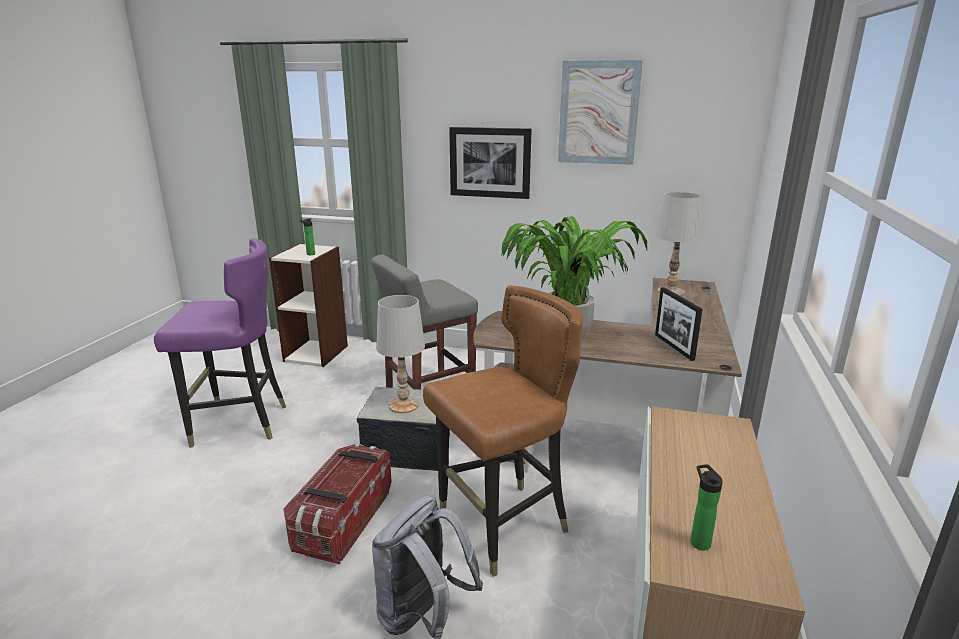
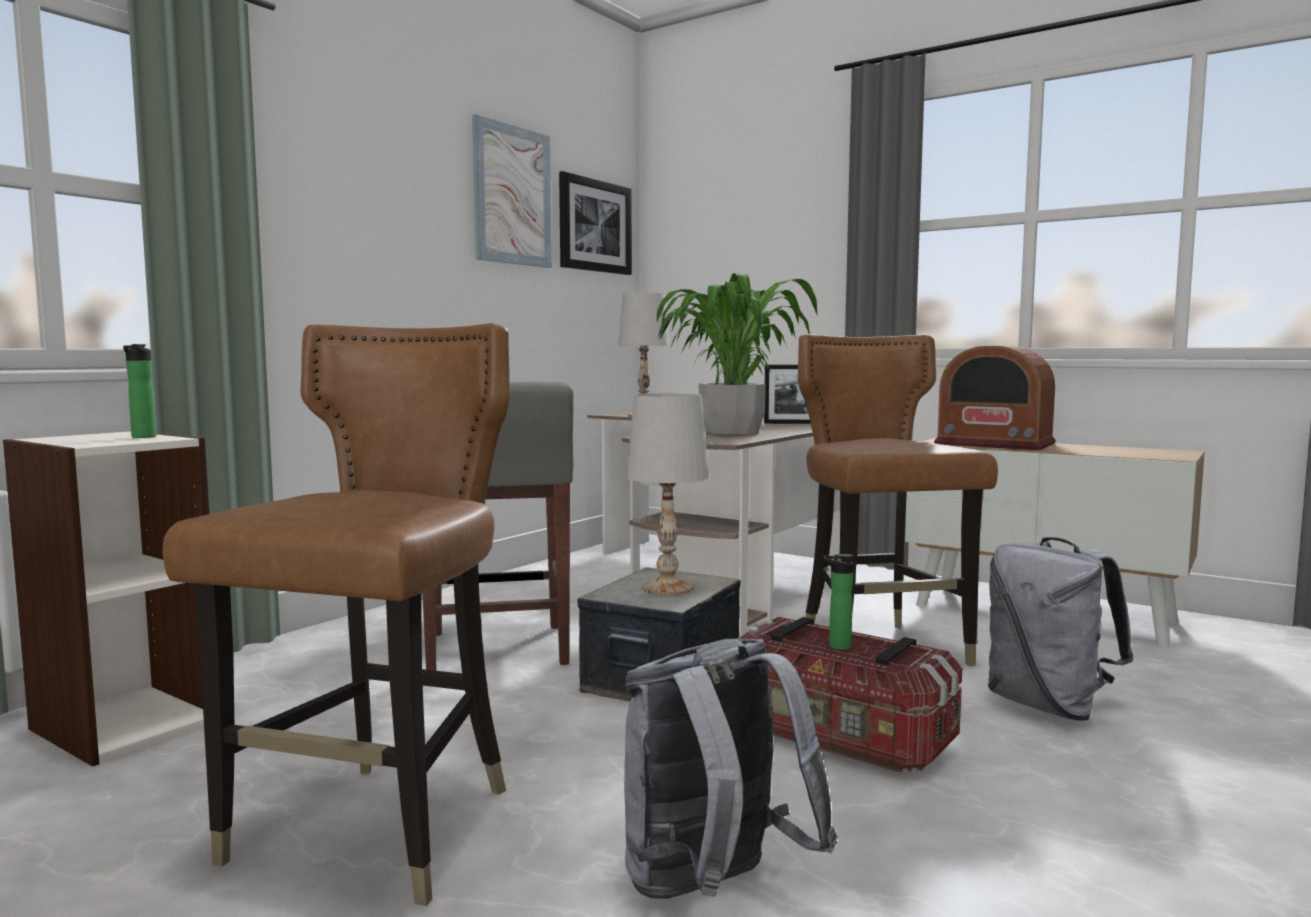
camera: 70 degrees left, 15 degrees down
(192, 504) = (712, 890): none -> grey backpack
(238, 424) = (377, 831): purple chair -> brown chair
(490, 162) = (389, 255): picture -> picture (594, 226)
(698, 541) = (1137, 453): bottle -> bottle (836, 646)
(703, 449) = (994, 444): none -> radio

